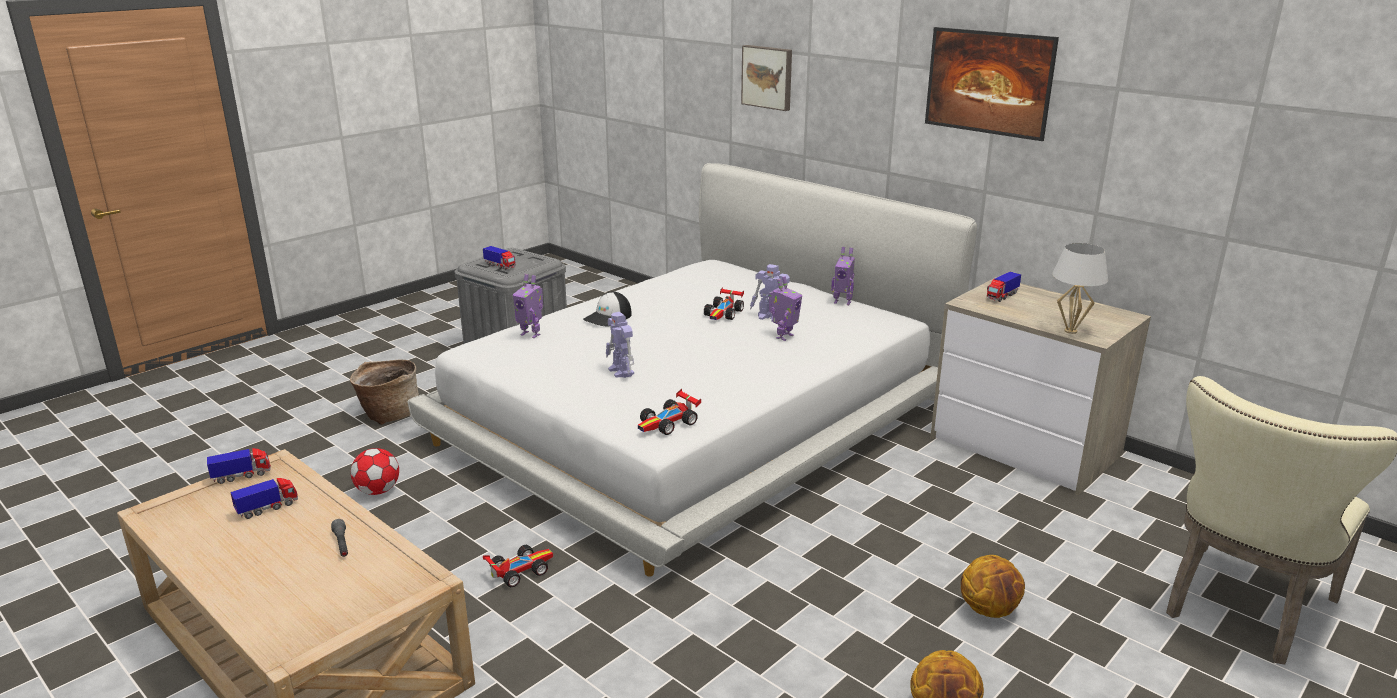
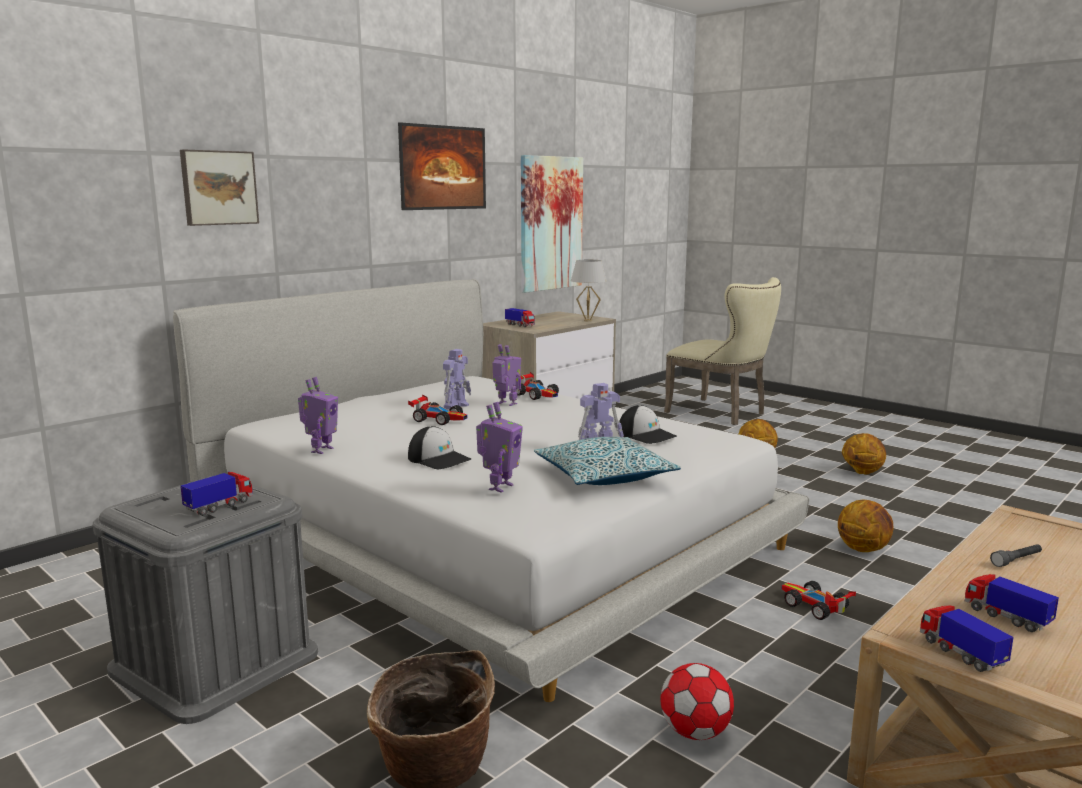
camera: 90 degrees left, 10 degrees down
(557, 372) = (604, 476): none -> pillow
(643, 635) = (863, 549): none -> basketball
(668, 393) = (646, 435): none -> cap
(669, 423) = (708, 435): toy car -> toy car (537, 395)
(842, 302) = (421, 388): toy robot -> toy robot (321, 450)
(1173, 186) = (551, 223): none -> picture

